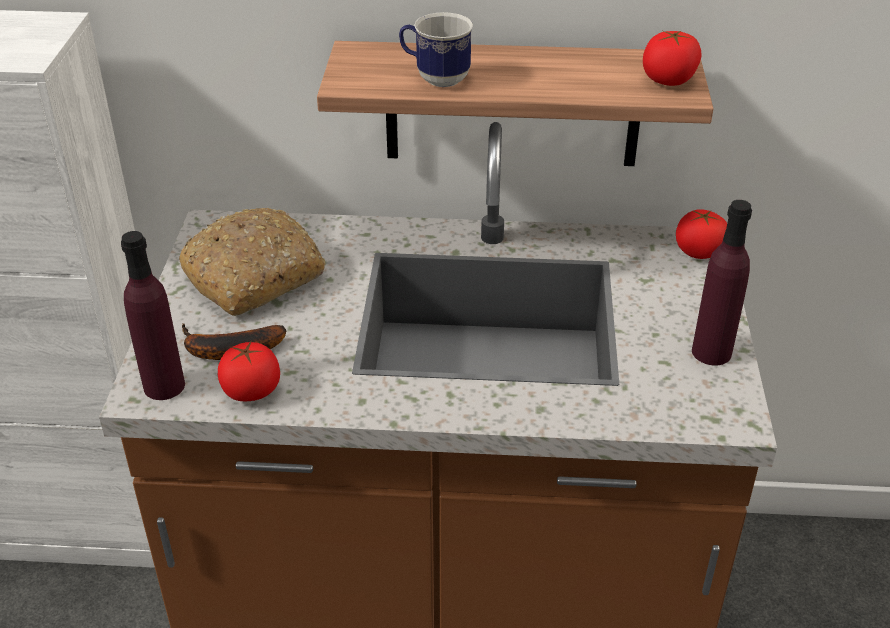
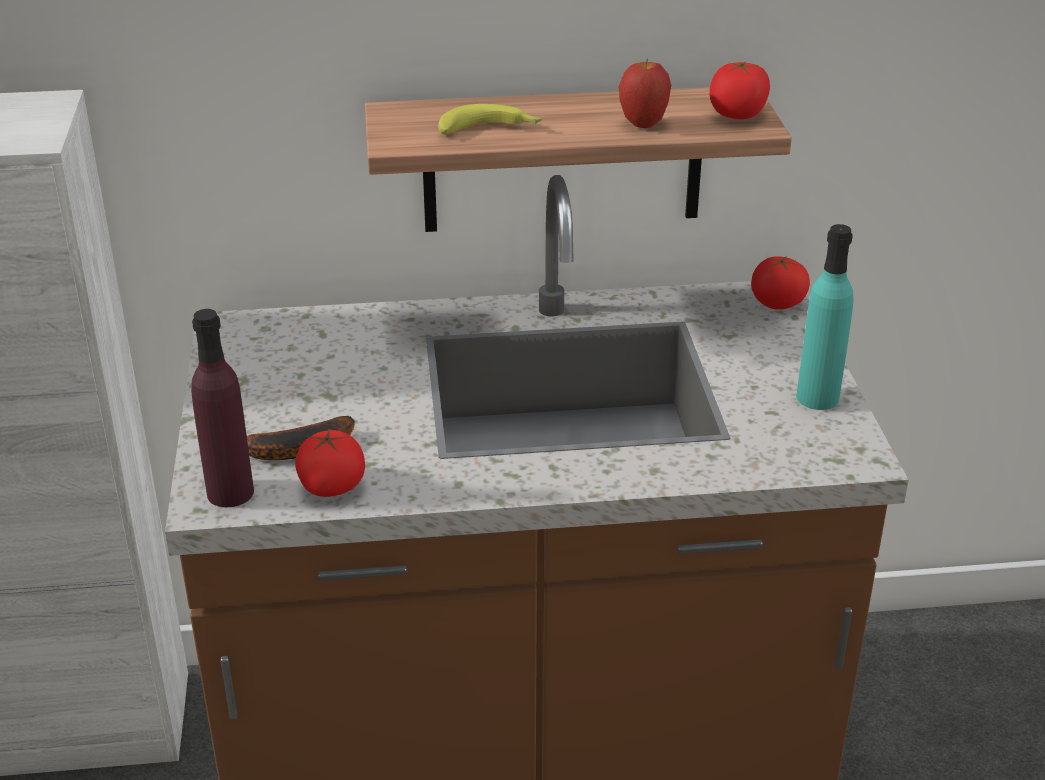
camera: 10 degrees left, 5 degrees down
(255, 275) = (297, 372): bread -> none
(435, 78) = (491, 131): mug -> banana
(576, 83) = (643, 124): none -> apple
(711, 352) = (817, 397): purple bottle -> turquoise bottle

